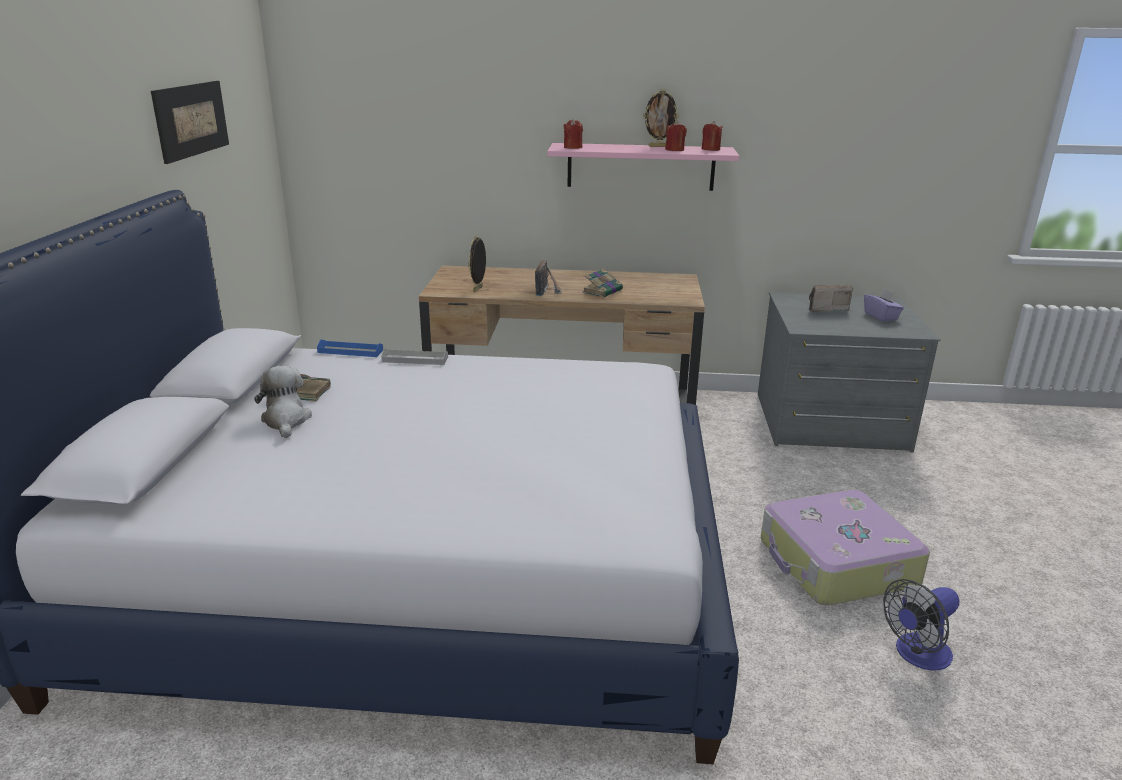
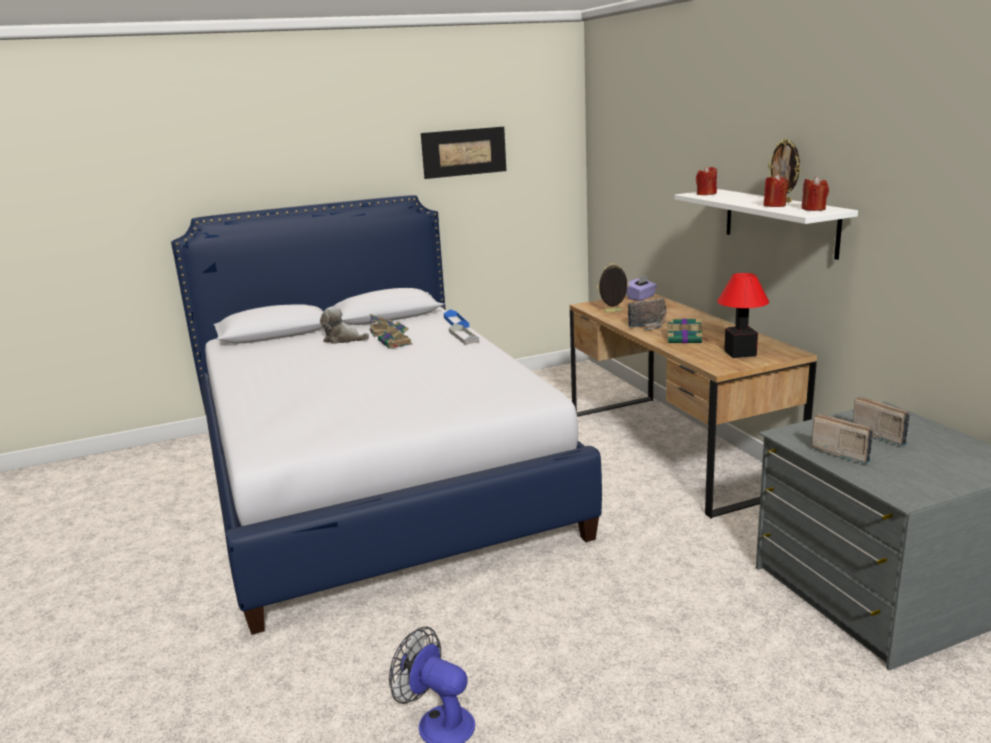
camera: 65 degrees right, 5 degrees down
(286, 420) = (343, 339): plush toy -> plush toy turned 120 degrees counterclockwise
(367, 394) = (395, 343): none -> book
(640, 166) = (779, 222): pink shelf -> white shelf
(662, 287) = (740, 353): none -> table lamp
(836, 564) = (553, 648): suitcase -> none
(844, 325) = (841, 452): none -> radio
(881, 316) = (923, 467): purple tissue box -> purple tissue box (641, 297)

